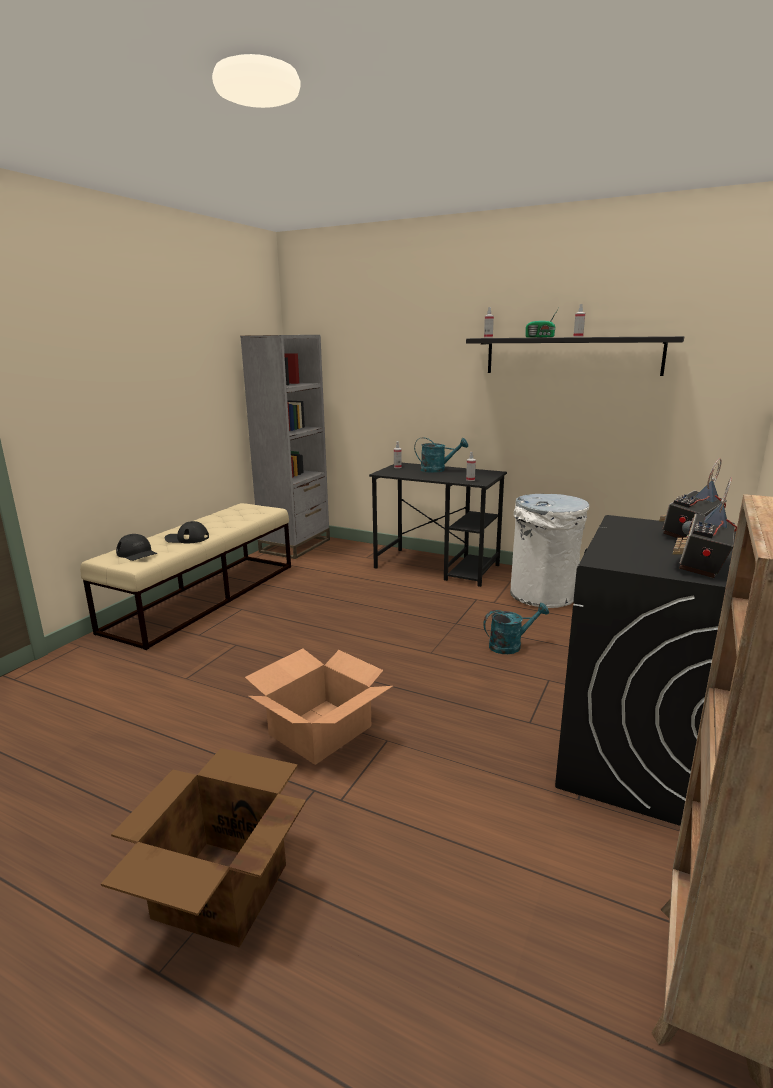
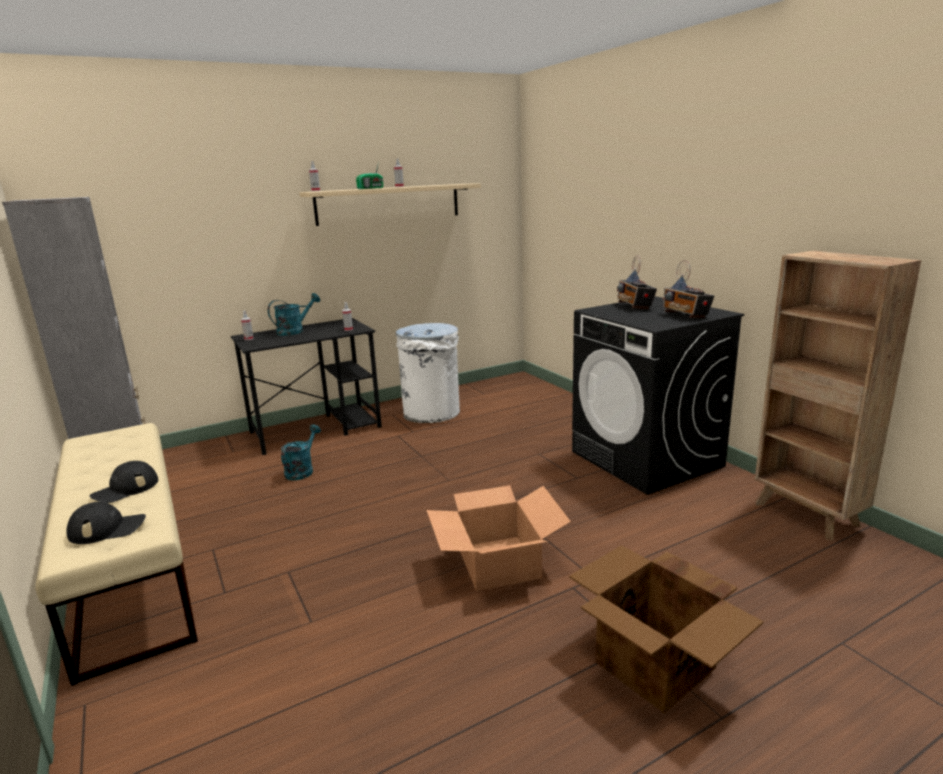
camera: 55 degrees left, 0 degrees up
(510, 645) = (481, 449): turquoise watering can -> turquoise watering can (302, 470)
(572, 355) = (389, 204): black shelf -> beige shelf

